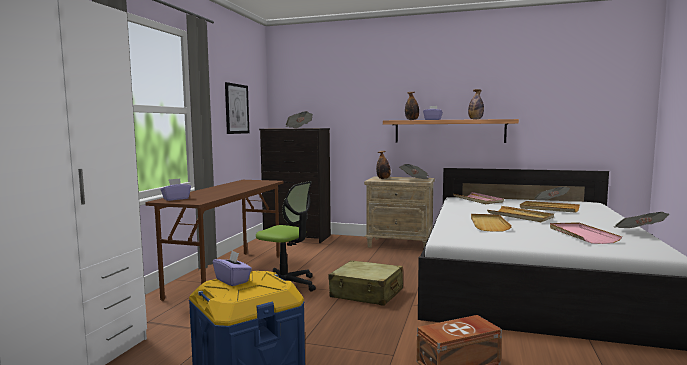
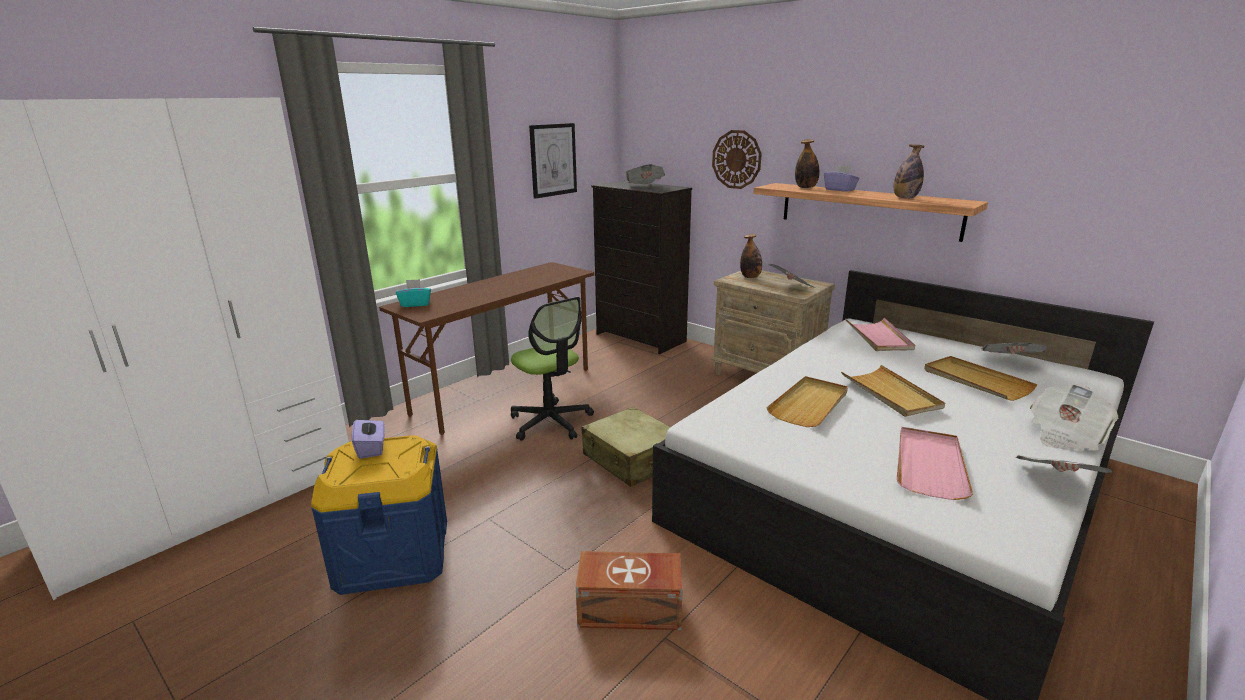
camera: 25 degrees right, 15 degrees up
(176, 199) = (415, 304): purple tissue box -> turquoise tissue box
(359, 108) = (736, 159): none -> wall clock
(615, 220) = (1065, 435): none -> newspaper

